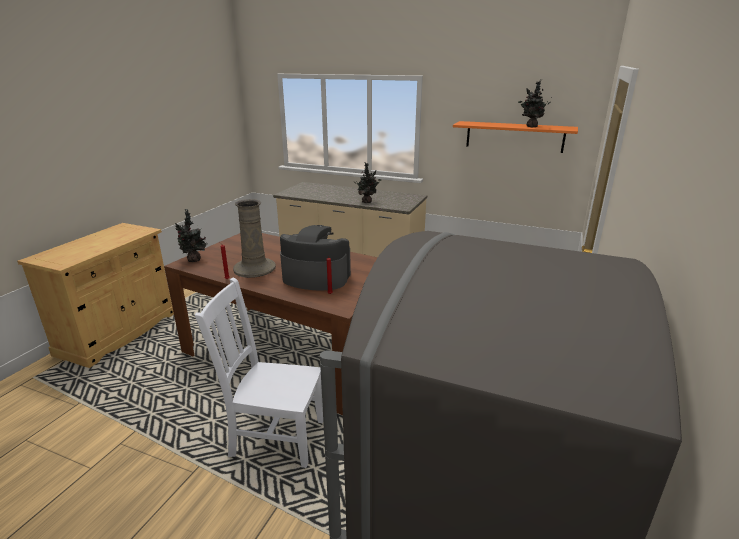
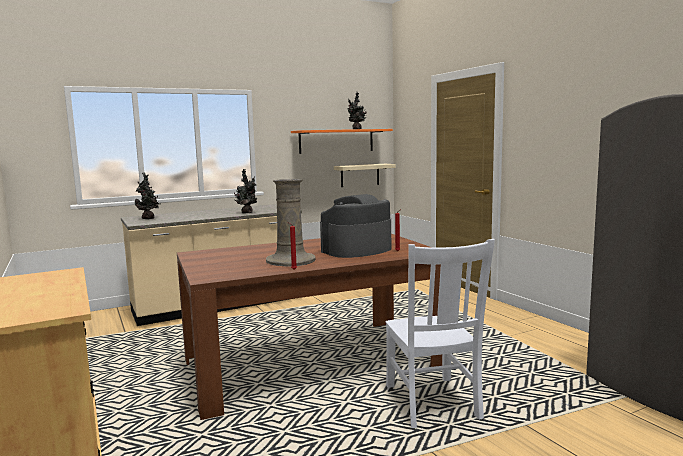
camera: 50 degrees left, 15 degrees down
(194, 260) = (209, 274): potted plant -> potted plant (149, 218)
(274, 437) = (432, 404): white chair -> white chair turned 60 degrees counterclockwise
(539, 179) = (360, 175): none -> beige shelf

